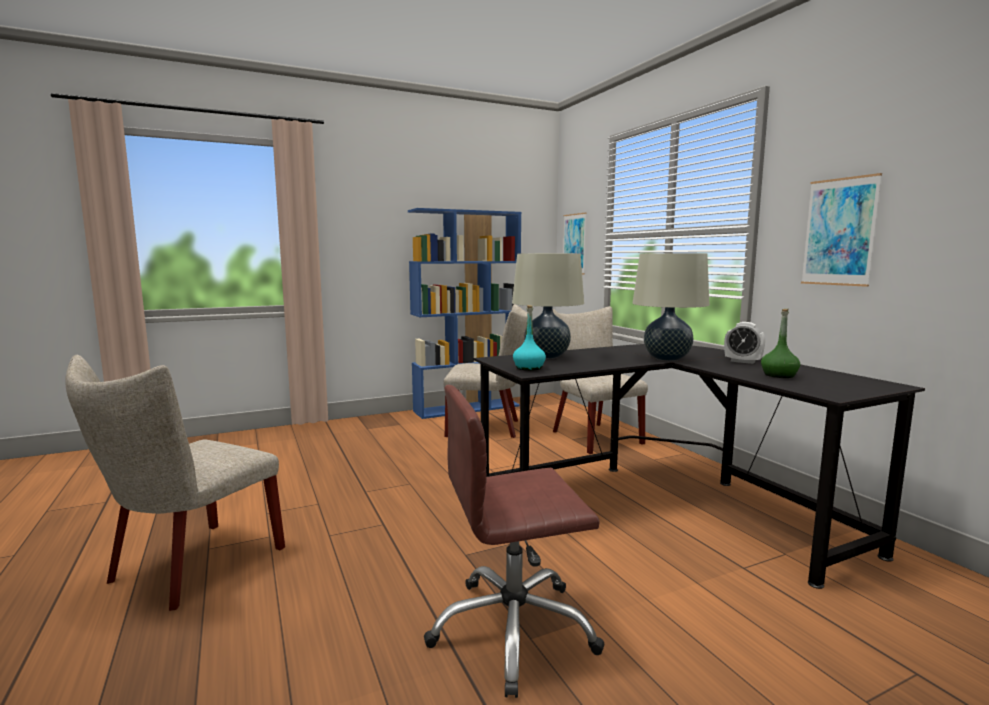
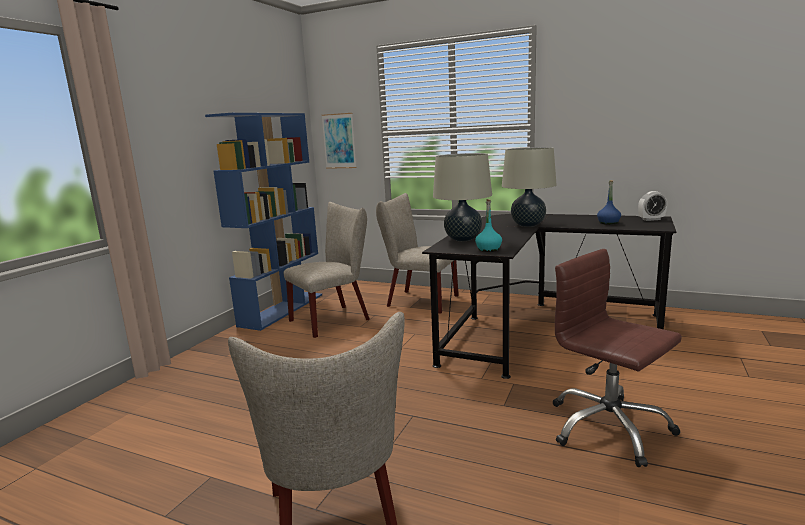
camera: 40 degrees left, 5 degrees up
(513, 630) = (608, 427): brown office chair -> brown office chair turned 105 degrees clockwise
(742, 361) = (566, 219): alarm clock -> alarm clock (651, 219)
(779, 375) = (608, 223): green bottle -> blue bottle
(839, 232) = (597, 128): picture -> none

